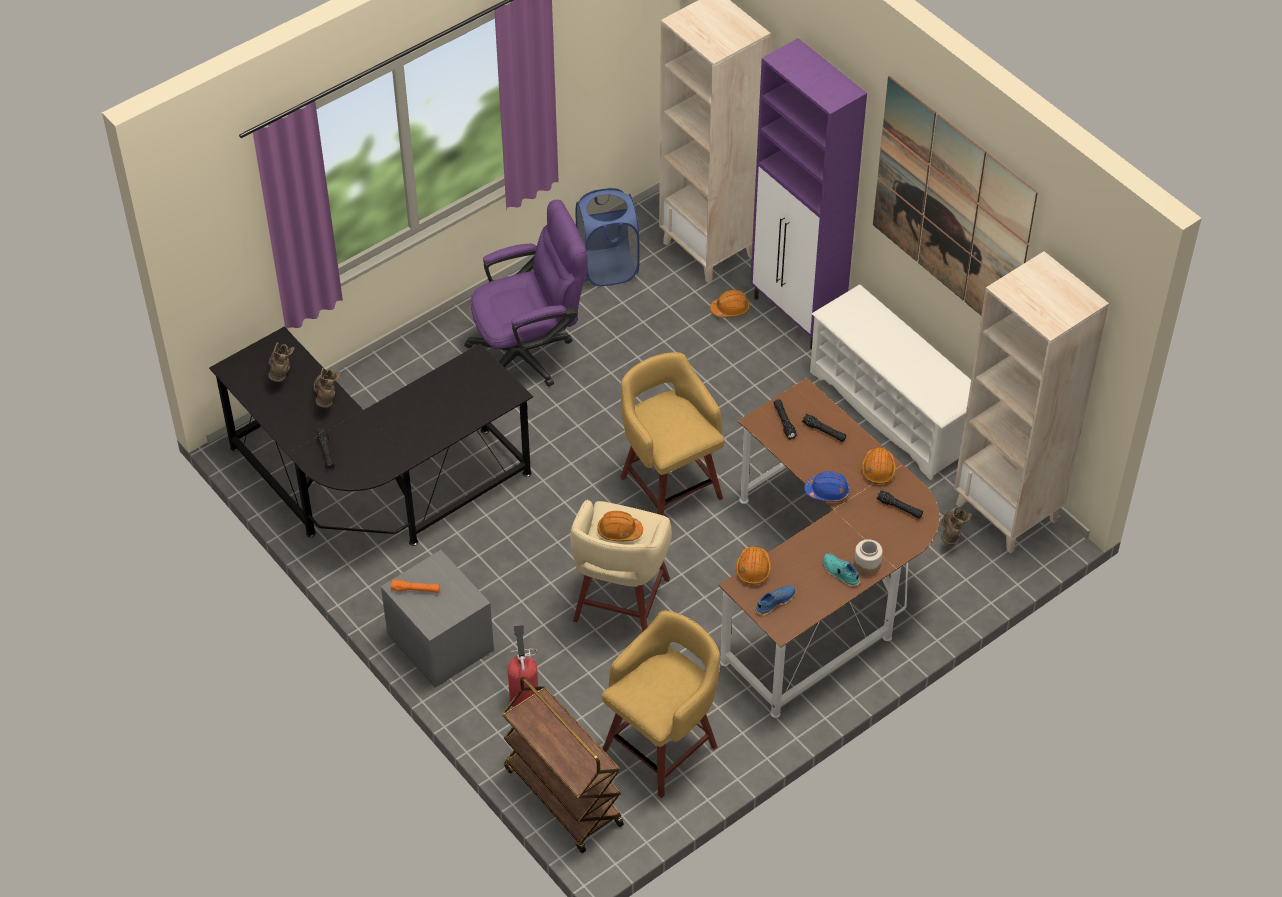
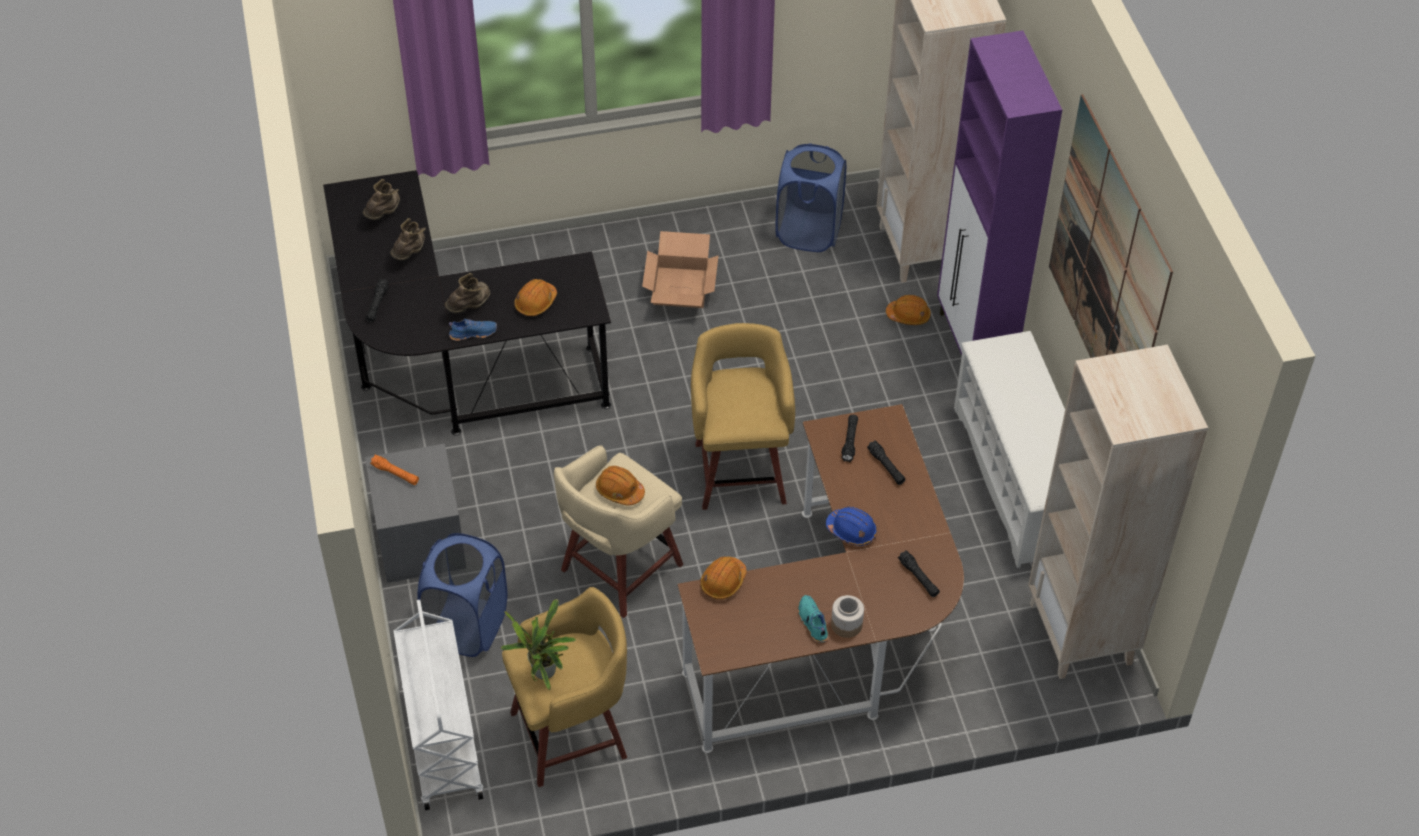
camera: 25 degrees right, 0 degrees up
(524, 696) = (467, 626): fire extinguisher -> blue laundry basket
(530, 352) = (681, 288): purple office chair -> cardboard box
(562, 796) = (442, 743): brown cart -> white cart
(649, 698) = (543, 674): none -> potted plant
(774, 602) = (723, 625): blue shoe -> blue shoe (473, 333)
(878, 469) = (920, 528): orange hard hat -> orange hard hat (535, 303)
(951, 535) = (1005, 634): brown boot -> brown boot (470, 307)

